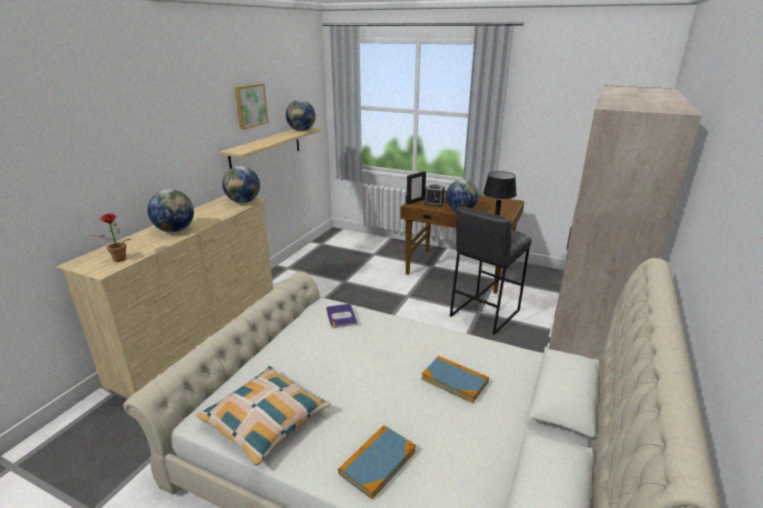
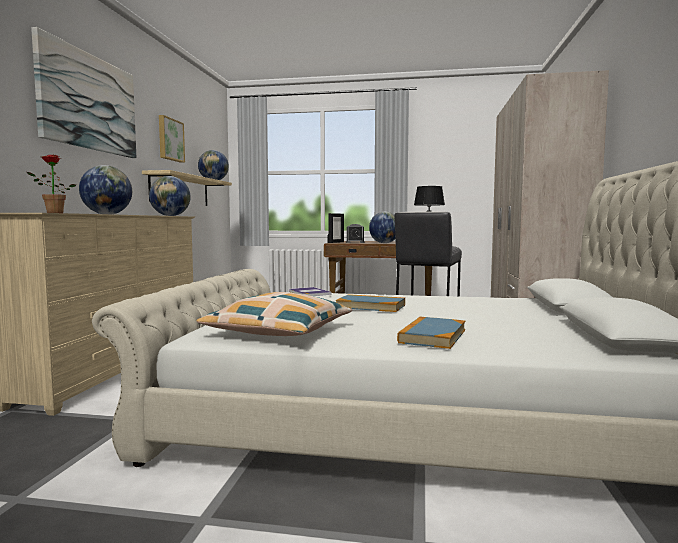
camera: 15 degrees left, 20 degrees down
(154, 115) = (89, 102): none -> picture
(454, 380) = (461, 307): book -> book (371, 306)

